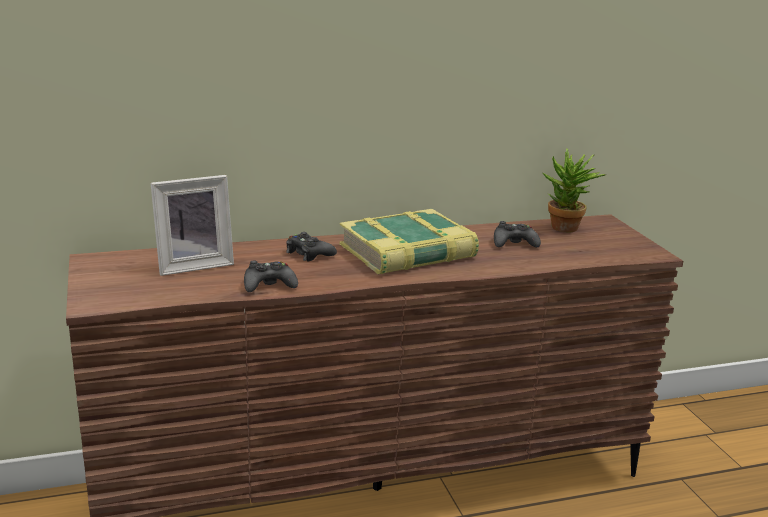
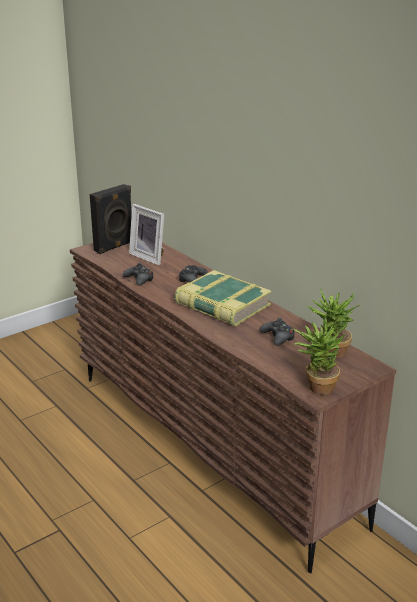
camera: 70 degrees right, 5 degrees up
(115, 281) = (114, 247): none -> black speaker
(636, 250) = (316, 386): none -> potted plant

